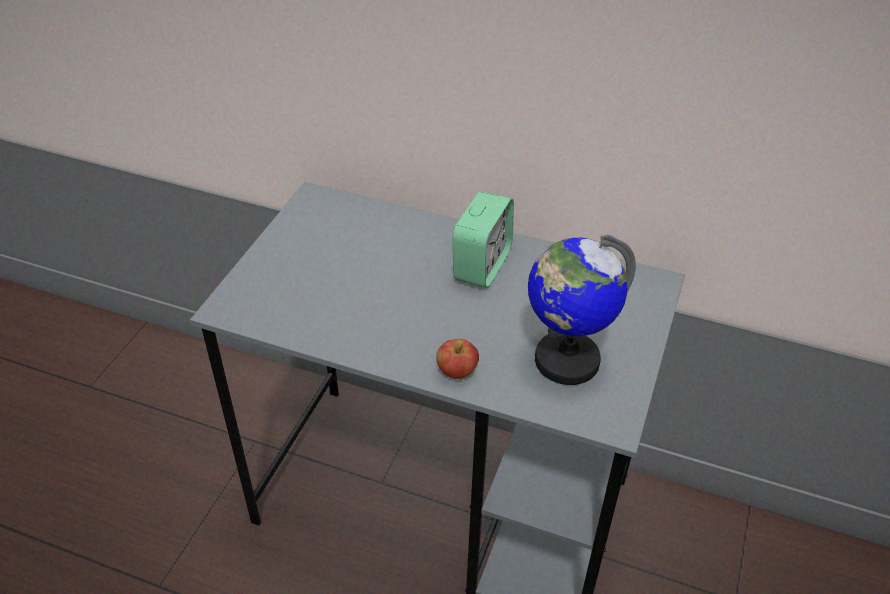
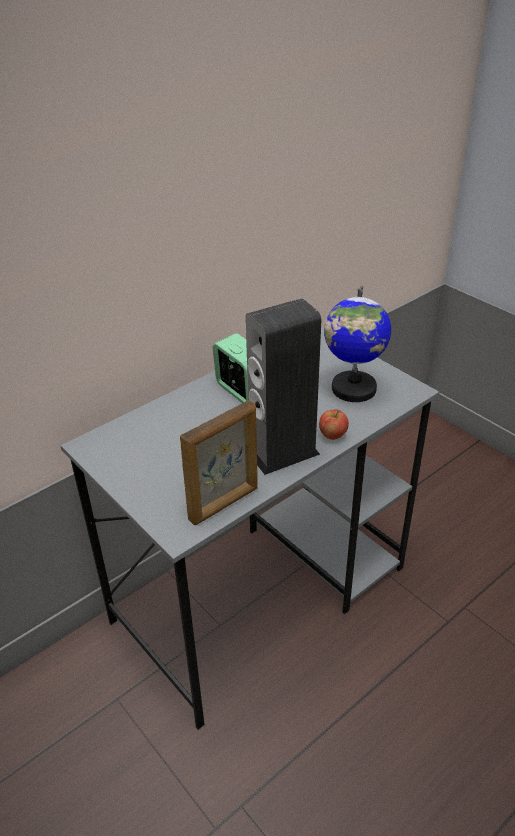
camera: 60 degrees left, 5 degrees down
(283, 325) = (224, 504): none -> picture frame
(396, 338) = (282, 452): none -> speaker

